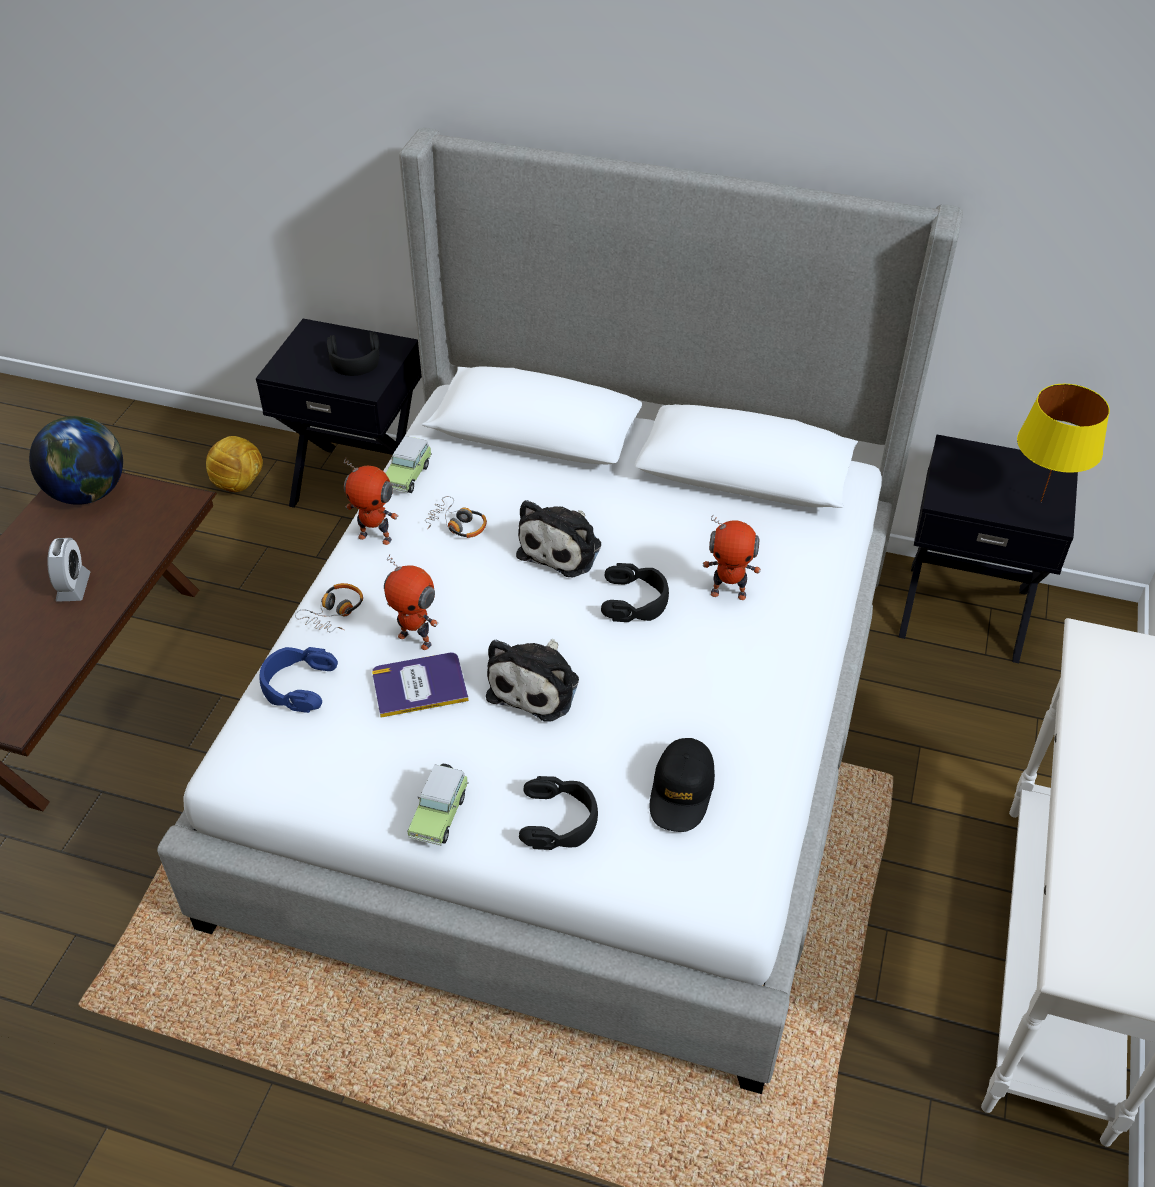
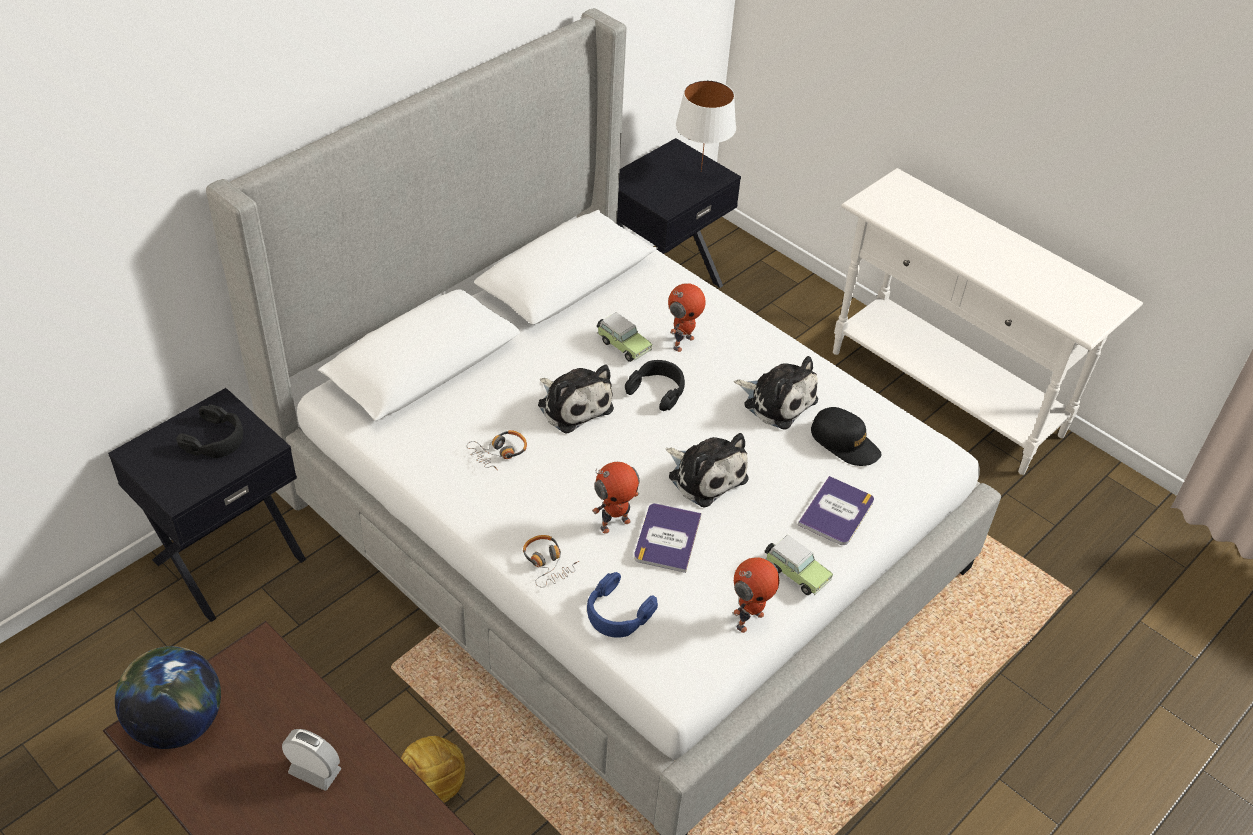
camera: 65 degrees left, 0 degrees up
(239, 484) = (141, 650): football -> football (433, 786)
(376, 537) = (474, 507): toy robot -> toy robot (748, 619)
(408, 475) = (412, 460): toy car -> toy car (622, 345)
(559, 820) = (836, 512): black headphones -> book
(702, 705) = (777, 401): none -> plush toy
(1039, 501) = (700, 172): yellow table lamp -> white table lamp

